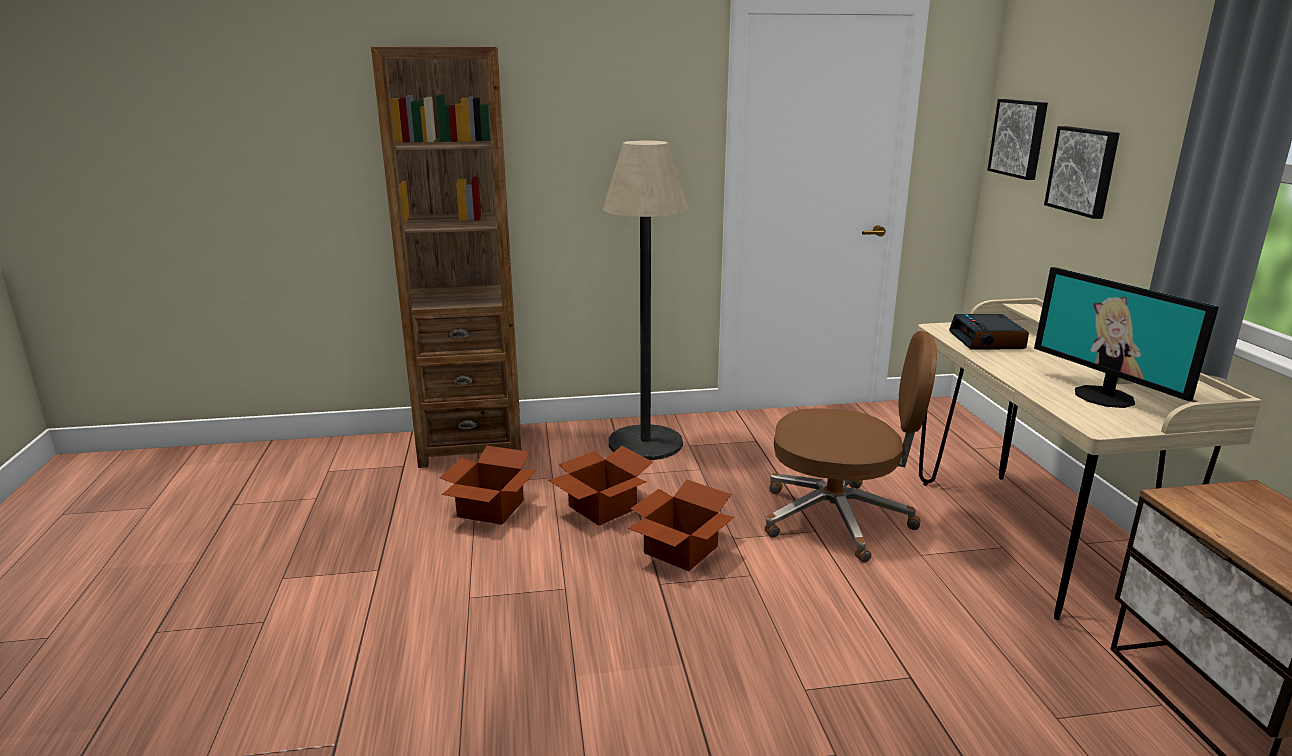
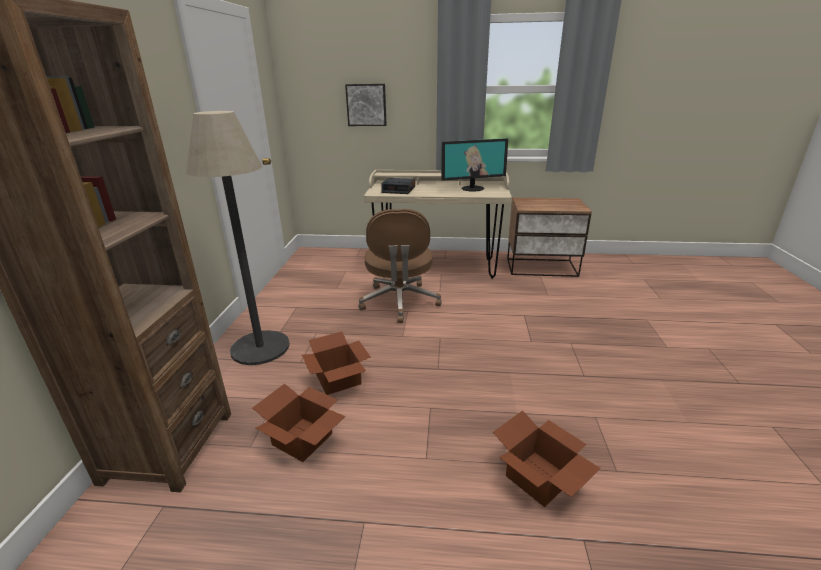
camera: 75 degrees left, 5 degrees up
(678, 550) = (406, 356): cardboard box -> cardboard box (539, 479)
(839, 519) = (399, 302): brown office chair -> brown office chair turned 150 degrees clockwise
(1019, 138) = (310, 94): picture -> none

